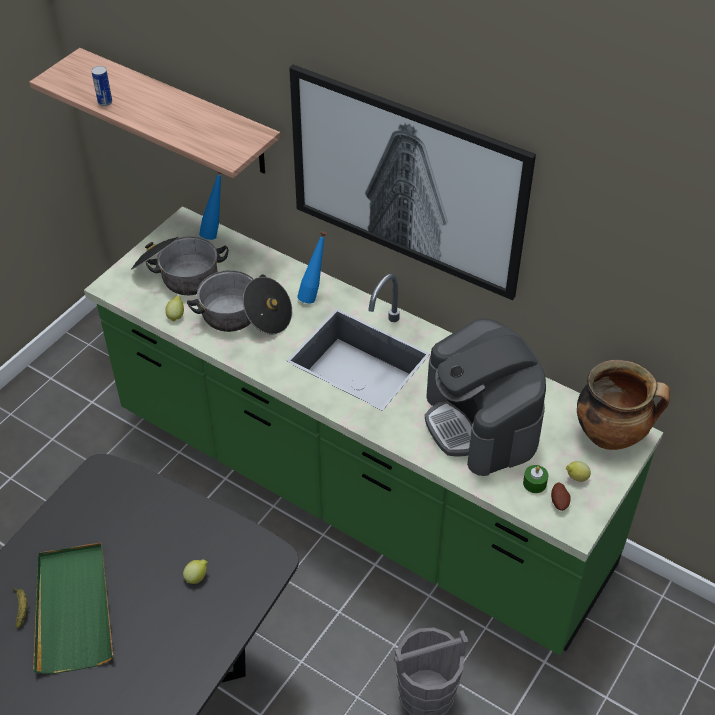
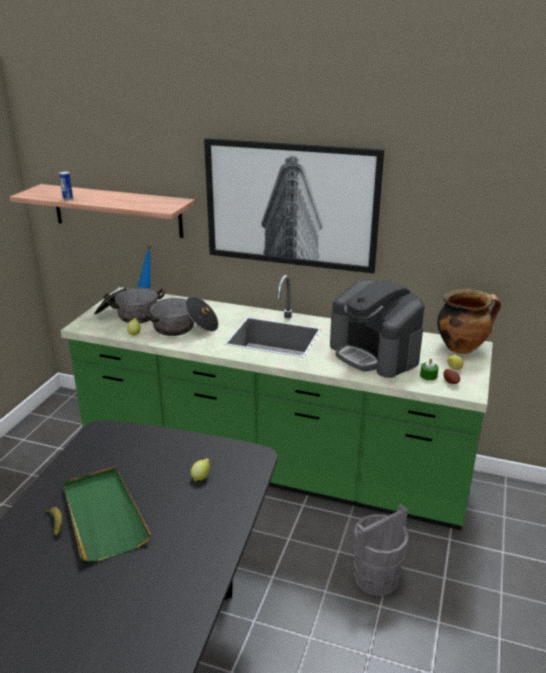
camera: 15 degrees left, 20 degrees down
(313, 295) = (228, 313): blue bottle -> none

